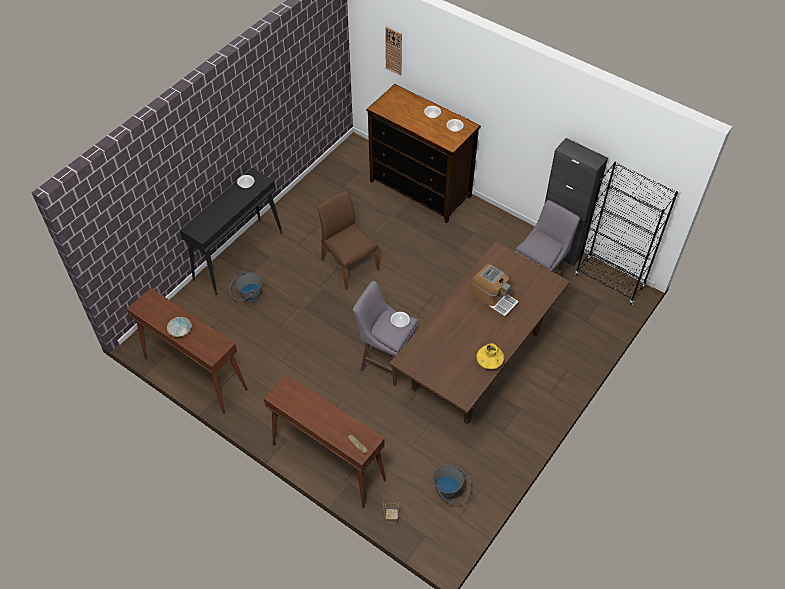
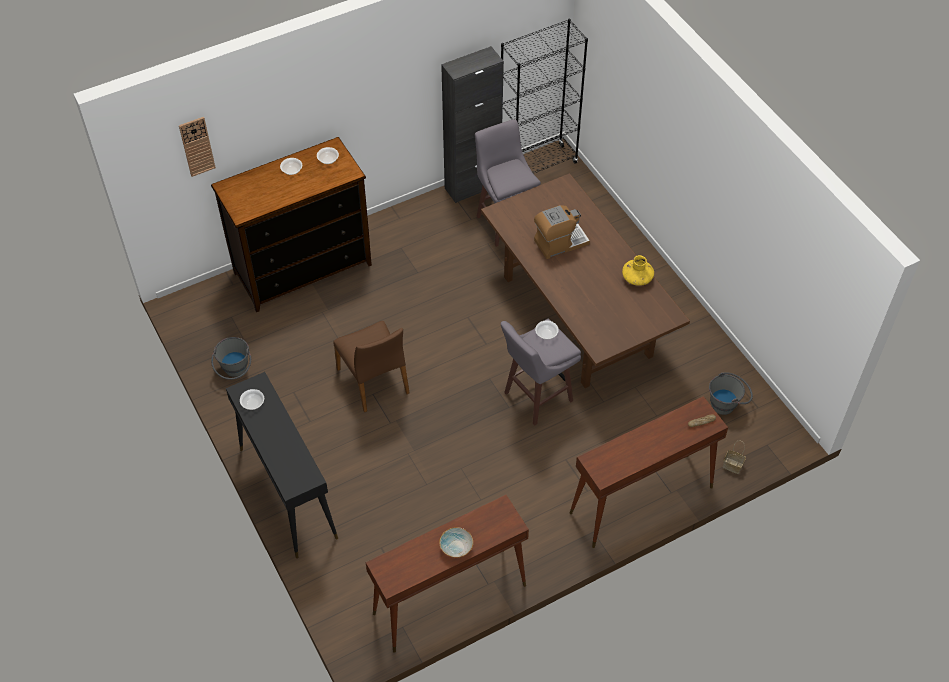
camera: 65 degrees left, 0 degrees up
(248, 297) = (362, 504): grey bucket -> grey bucket (235, 372)
(349, 264) = (374, 381): brown chair -> brown chair turned 105 degrees counterclockwise

